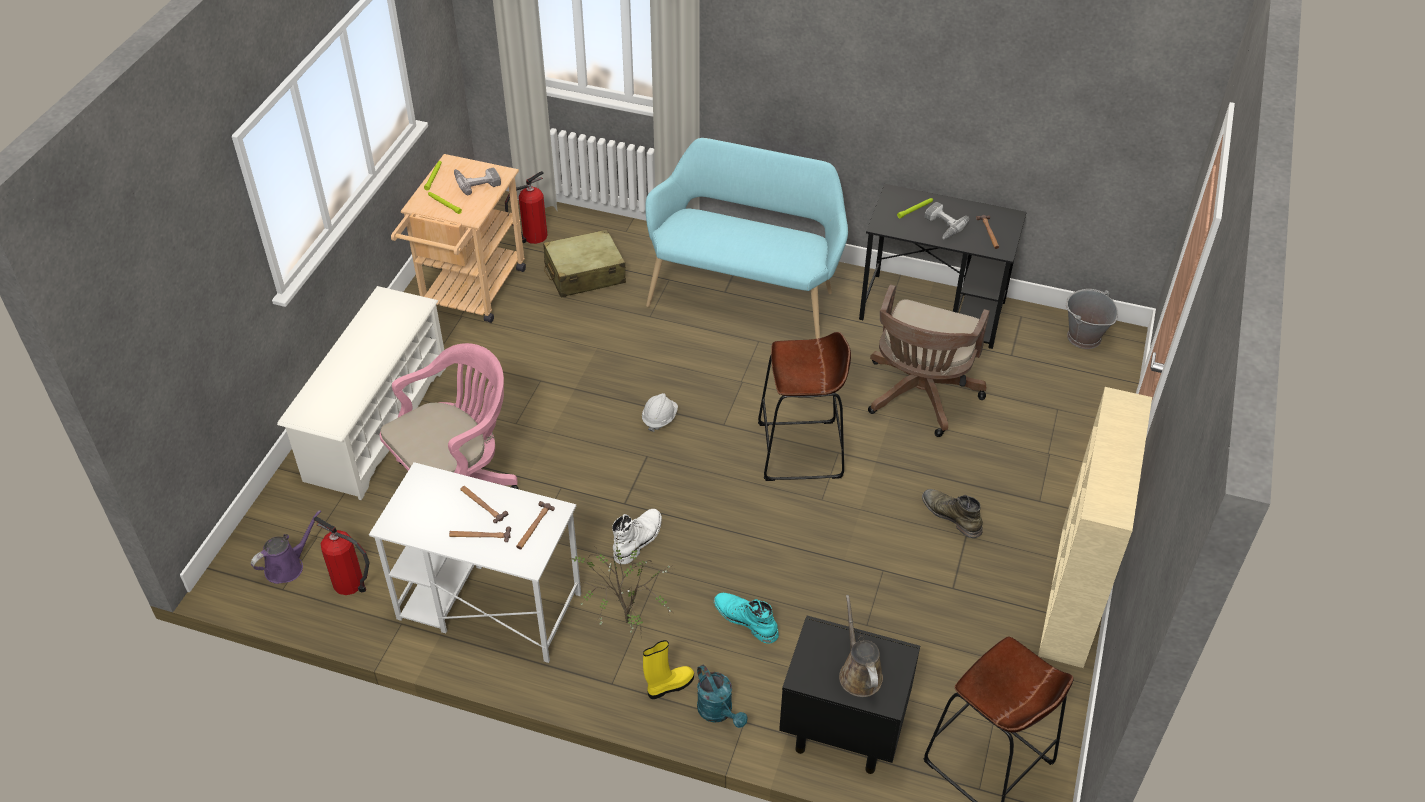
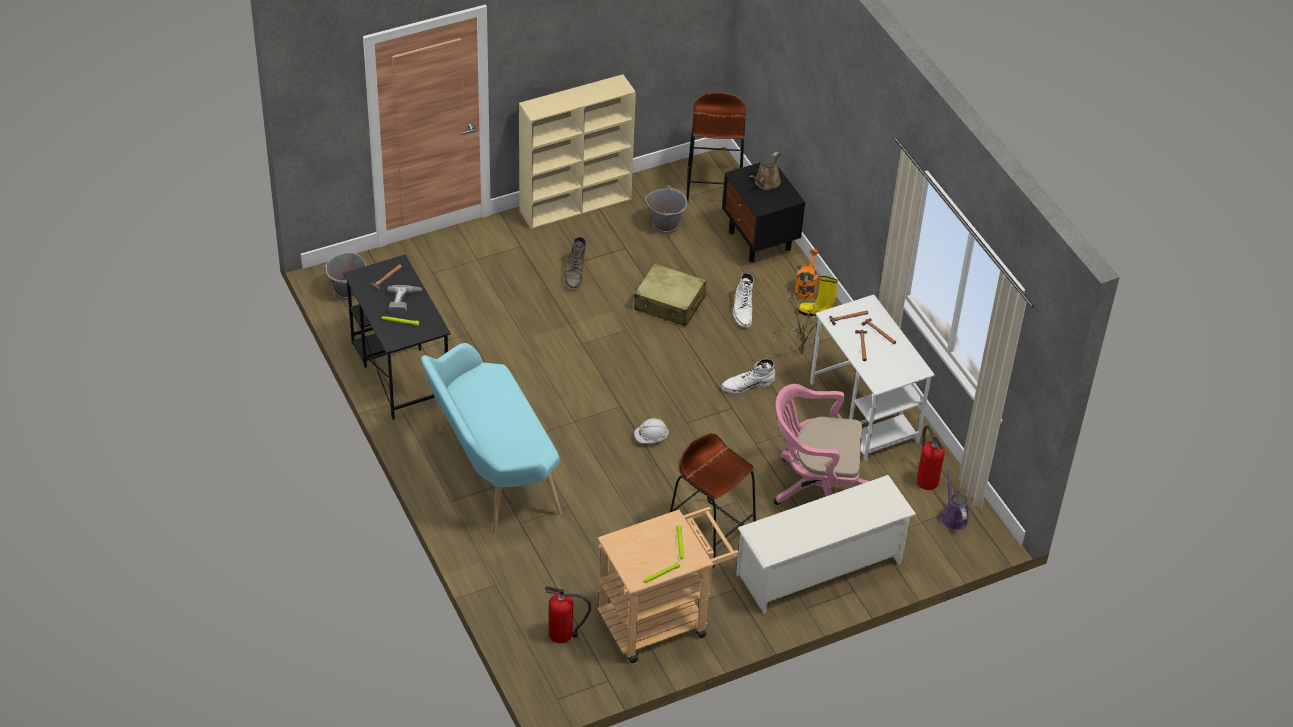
camera: 135 degrees left, 0 degrees up
(287, 566) = (953, 516): purple watering can -> purple watering can turned 75 degrees clockwise
(476, 181) = (637, 547): power drill -> none
(584, 274) = (567, 572): beige suitcase -> beige suitcase (670, 303)
(719, 712) = (806, 287): turquoise watering can -> orange watering can
(746, 620) = (742, 310): turquoise boot -> white boot
(800, 451) = (600, 360): brown stool -> brown stool (710, 533)
(919, 397) = (492, 335): brown office chair -> none
(958, 655) = (665, 225): none -> grey bucket

